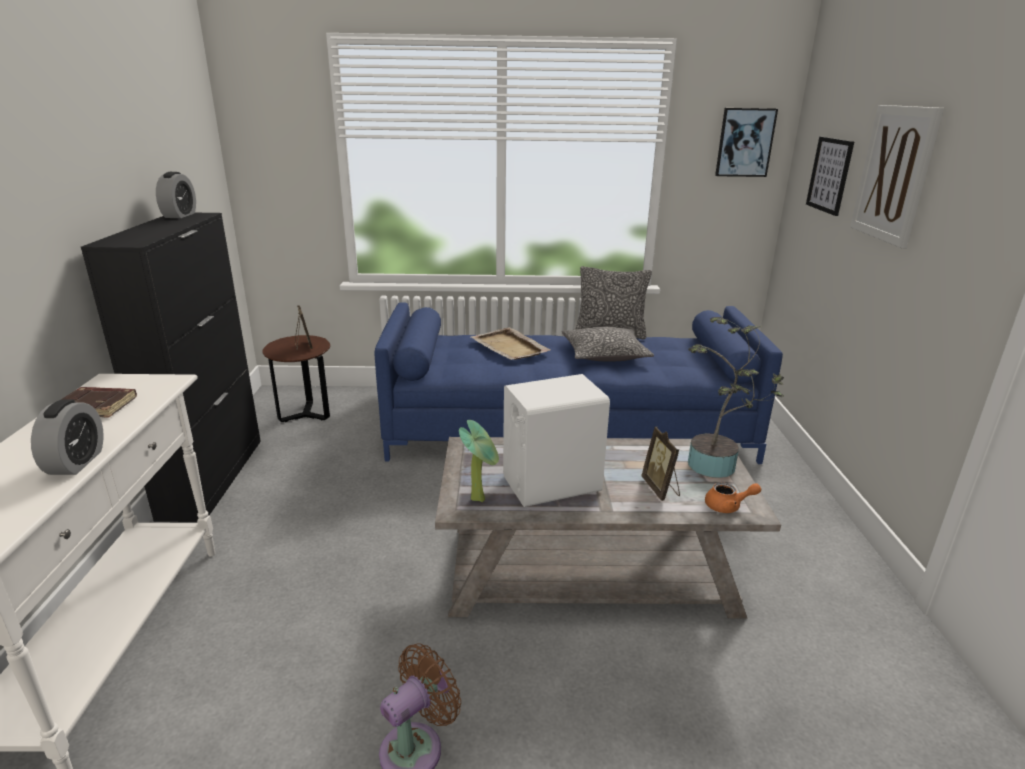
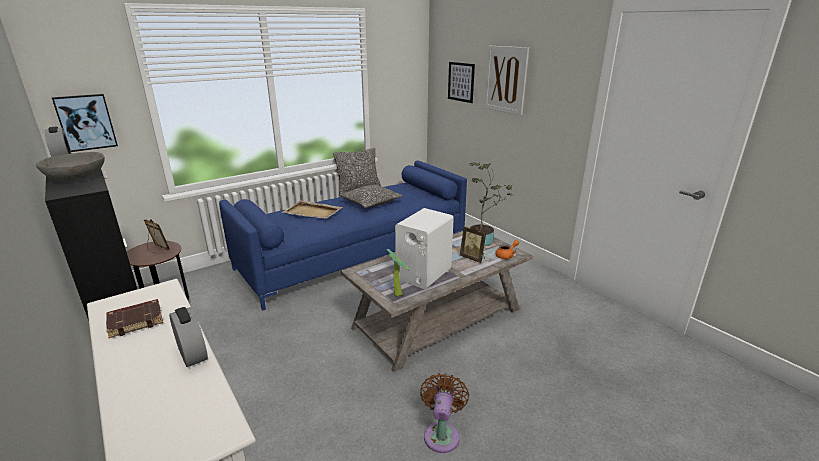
camera: 35 degrees left, 0 degrees up
(150, 231) = (76, 178): none -> grey bowl
(745, 142) = (406, 67): picture -> picture (86, 122)

